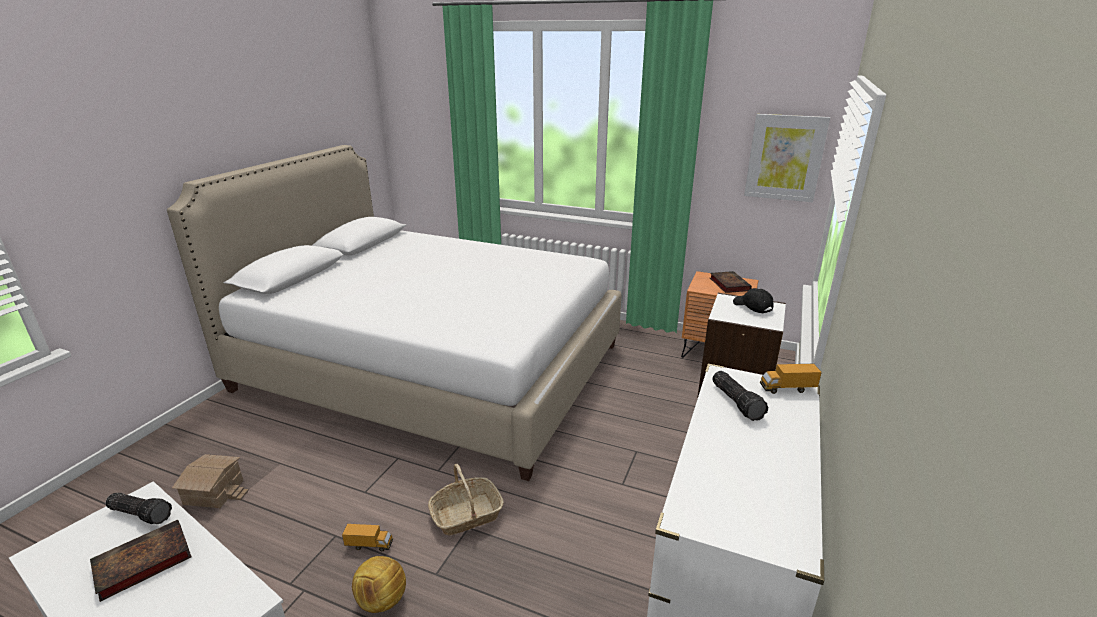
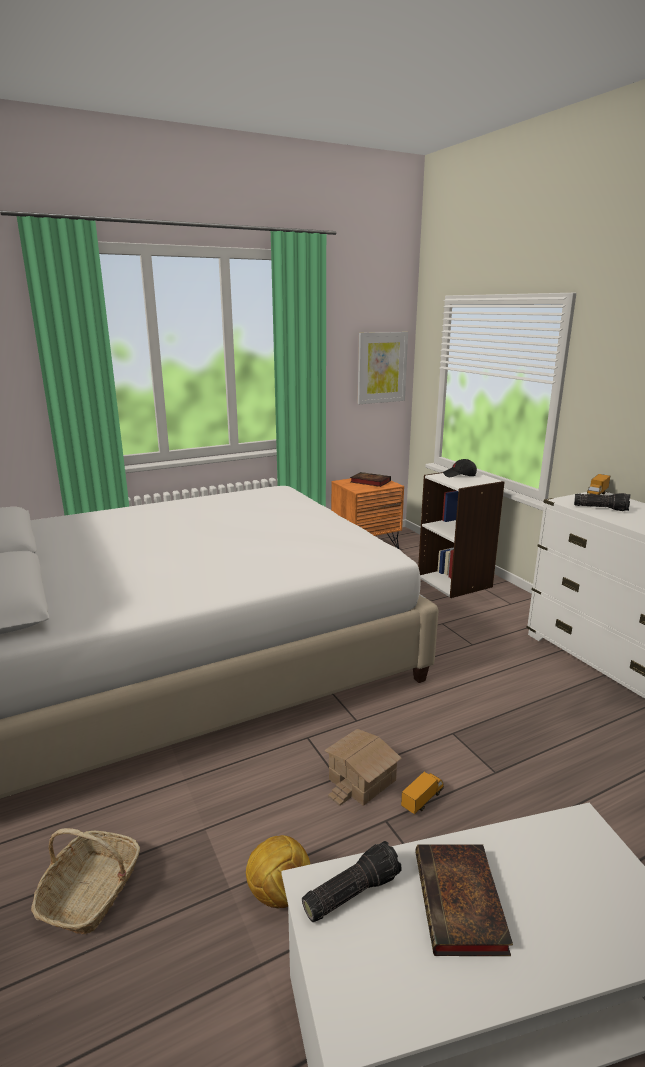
camera: 50 degrees left, 5 degrees down
(213, 493) = (191, 912): toy house -> toy house (363, 780)
(382, 600) = (504, 817): football -> football (278, 893)
(466, 515) = (436, 728): basket -> basket (91, 892)

